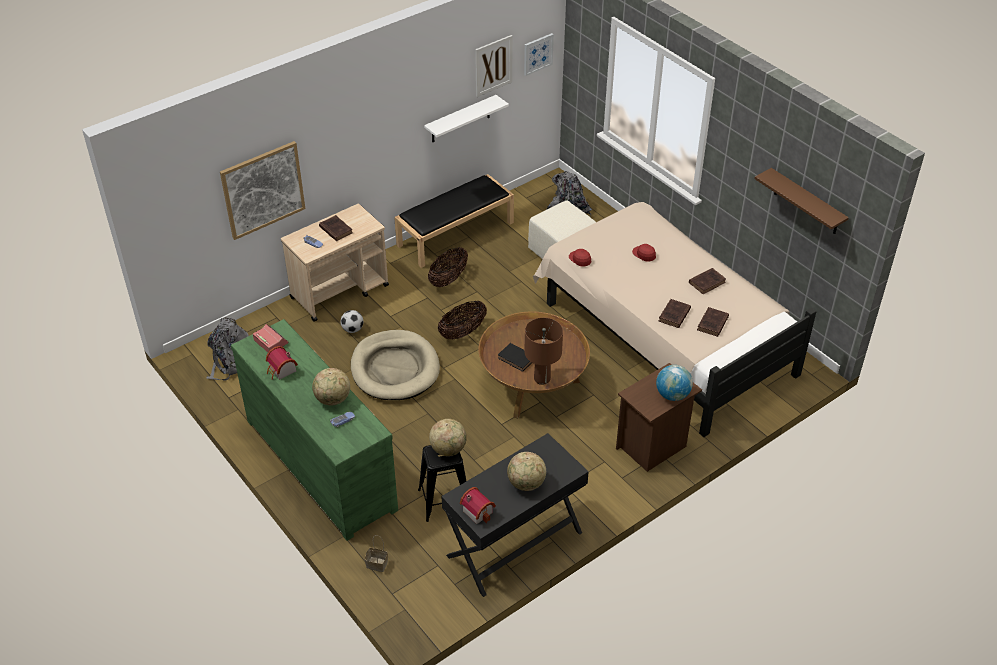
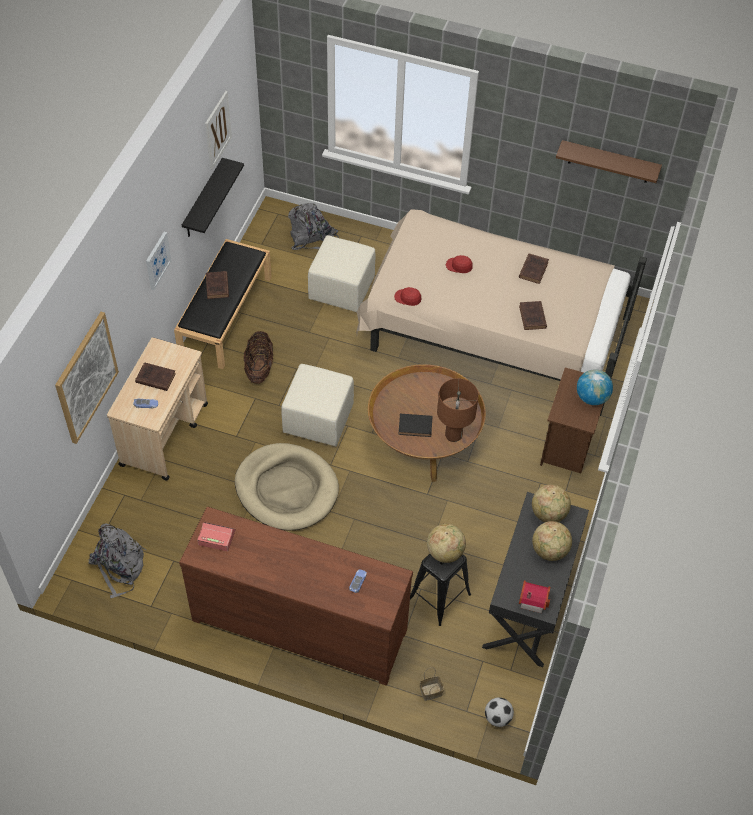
camera: 35 degrees left, 10 degrees up
(281, 371) = (255, 563): toy house -> none
(321, 463) = (299, 623): green dresser -> brown dresser
(333, 399) = (330, 565): globe -> globe (549, 514)
(352, 329) = (212, 469): football -> football (497, 717)
(460, 119) = (203, 200): white shelf -> black shelf
(462, 332) = (318, 418): basket -> beige ottoman
(538, 54) = (243, 96): picture -> picture (157, 260)
(712, 324) = (569, 310): brown book -> brown book (217, 287)

